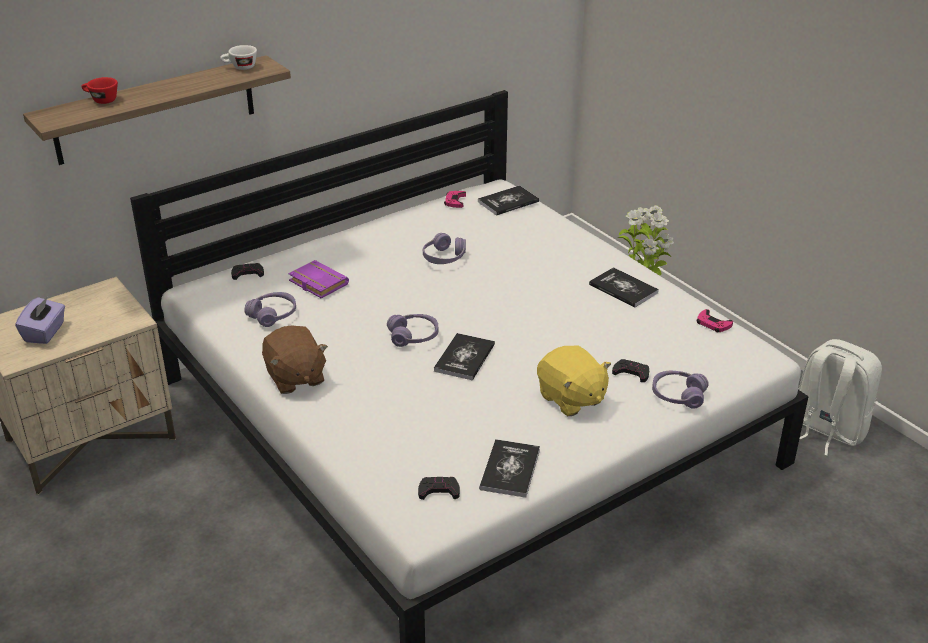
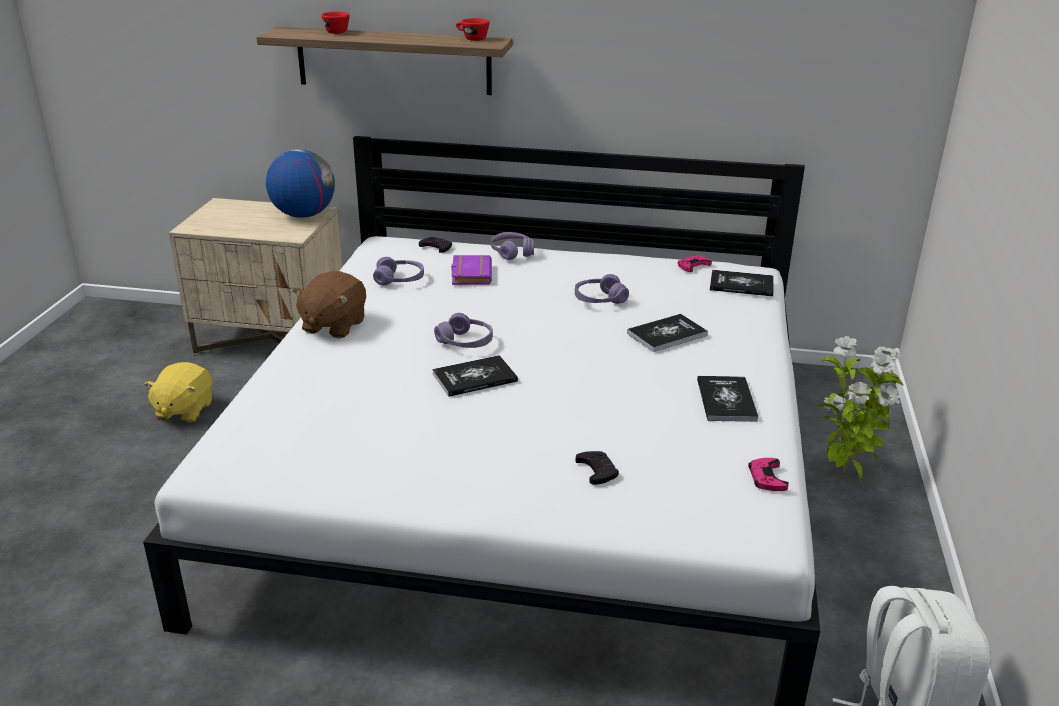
camera: 45 degrees right, 5 degrees down
(45, 332) = (235, 219): purple tissue box -> none
(102, 298) = (303, 215): none -> globe
(240, 67) = (471, 39): white cup -> red cup
(439, 490) = (266, 456): black game controller -> none
(510, 469) = (345, 477): book -> book (667, 334)
(571, 399) = (500, 458): yellow plush toy -> yellow plush toy (184, 410)
(678, 396) = (605, 516): purple headphones -> purple headphones (512, 252)

